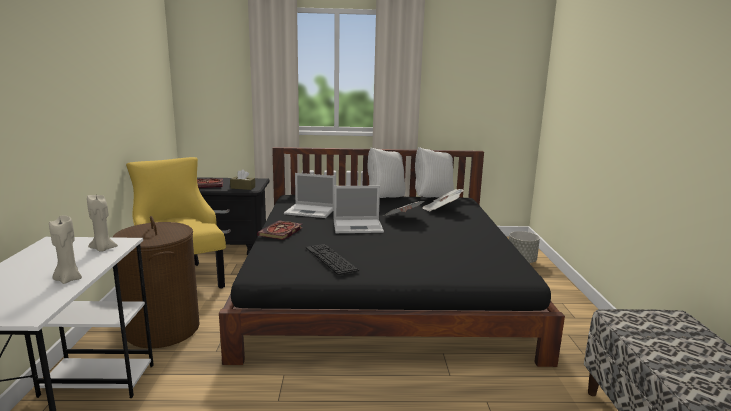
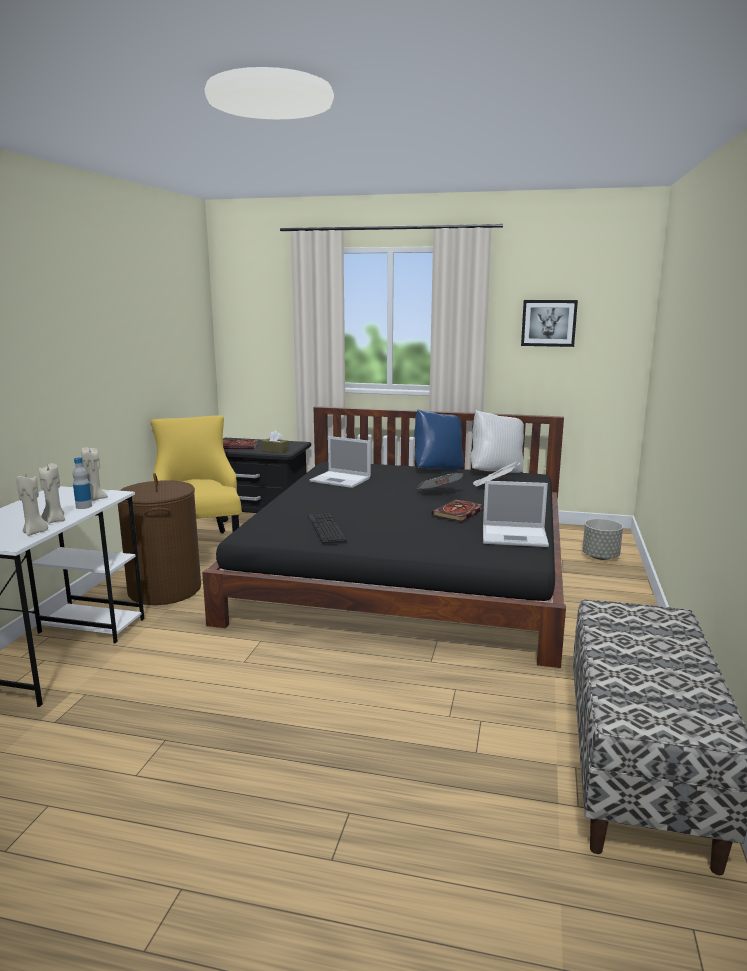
camera: 15 degrees right, 0 degrees up
(51, 297) = (35, 532): none -> beige candle
(95, 259) = (84, 506): none -> bottle
(281, 232) = (294, 499): book -> book (458, 513)
(359, 226) = (381, 498): laptop -> laptop (516, 536)
(385, 197) = (438, 469): white pillow -> blue pillow
(467, 75) = (548, 323): none -> picture

